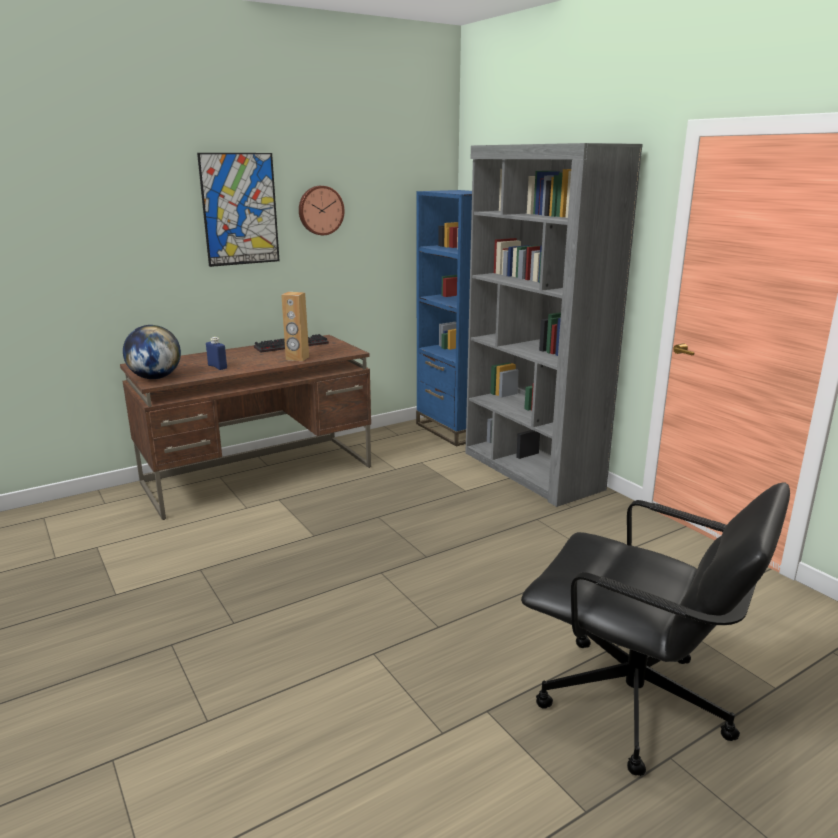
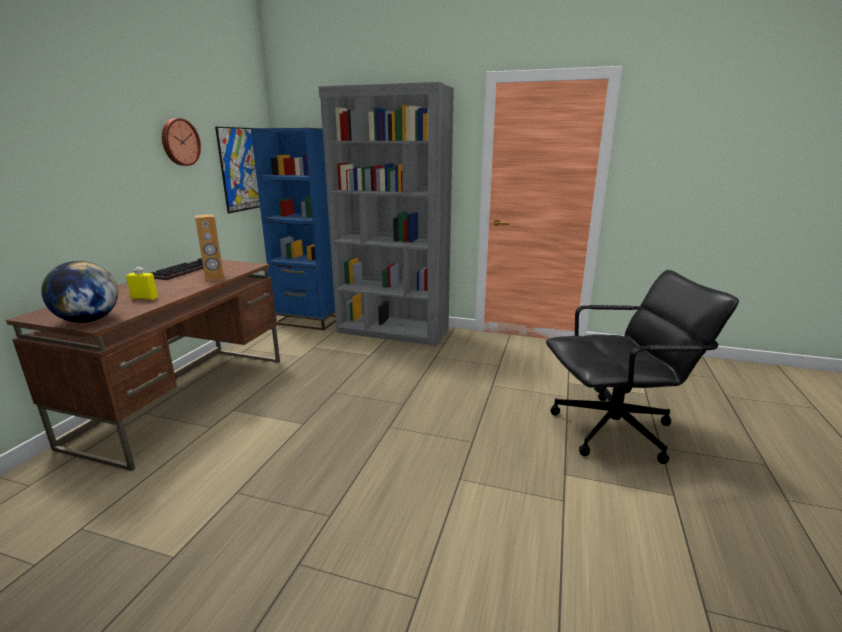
camera: 40 degrees left, 0 degrees up
(217, 367) = (144, 298): blue bottle -> yellow bottle
(240, 209) = (109, 138): picture -> picture (240, 169)

